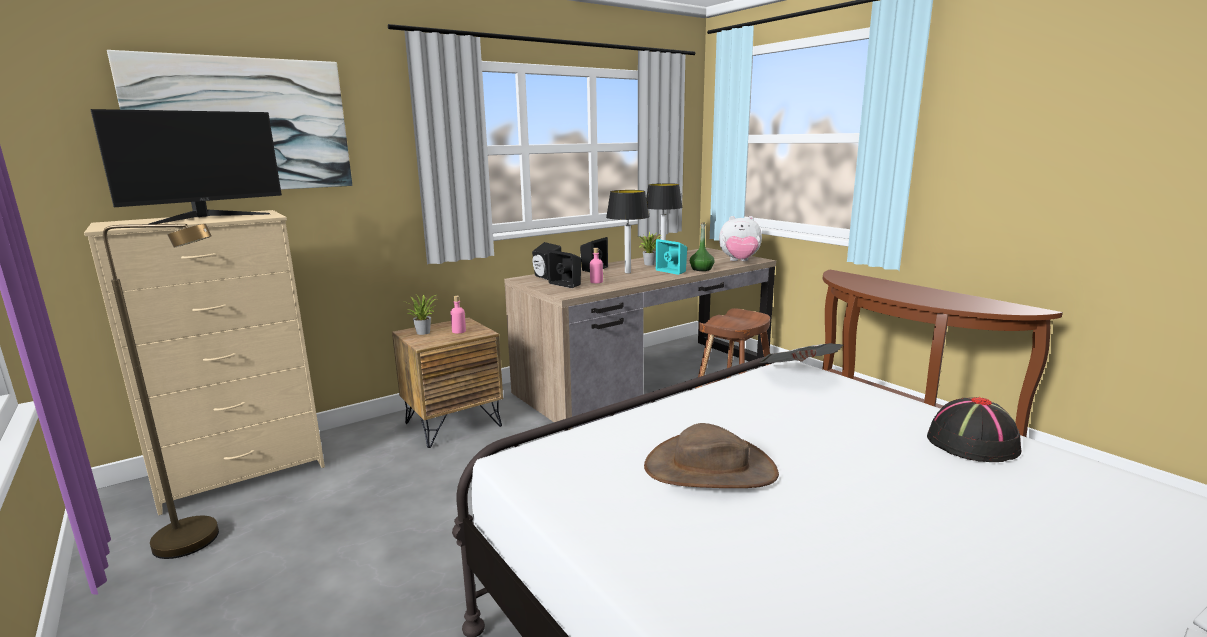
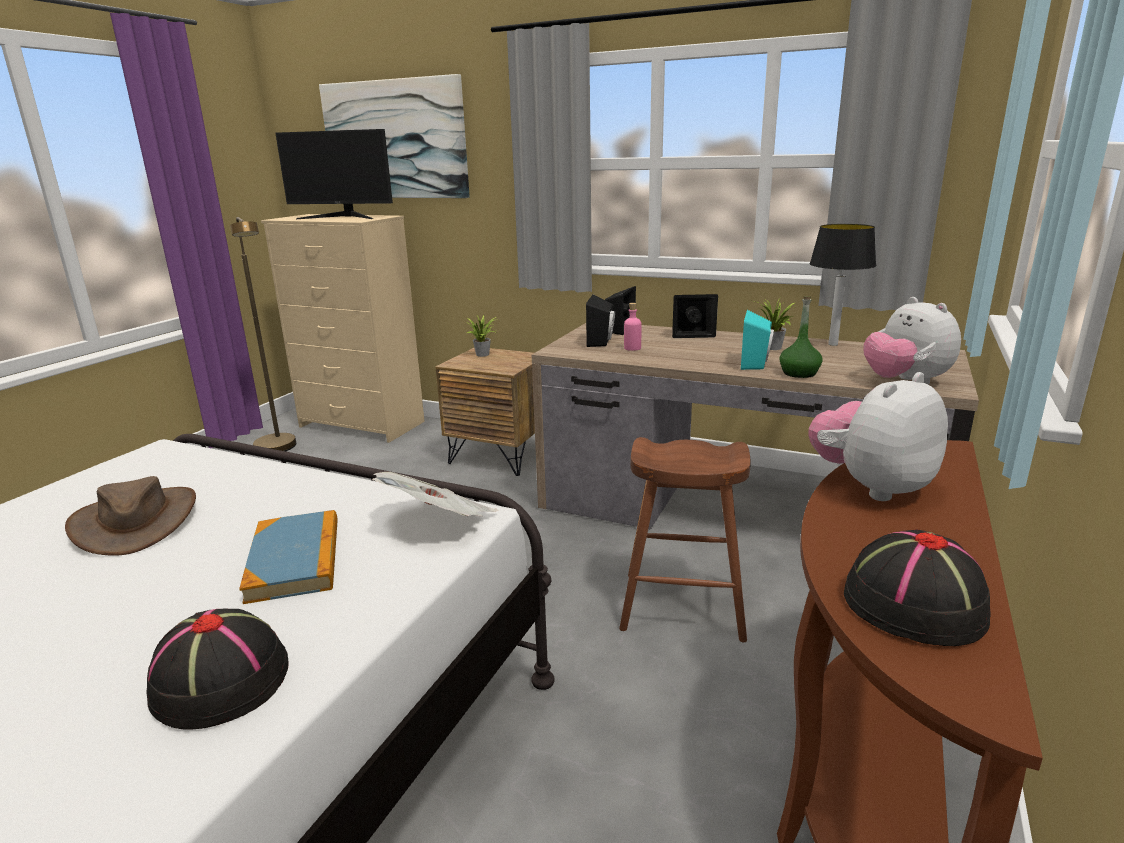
camera: 60 degrees right, 5 degrees up
(459, 331) = (500, 362): pink bottle -> none
(628, 272) = (704, 349): table lamp -> none
(825, 415) = (295, 560): none -> book
(868, 287) = (871, 487): none -> plush toy
(973, 303) = (912, 605): none -> black hat

